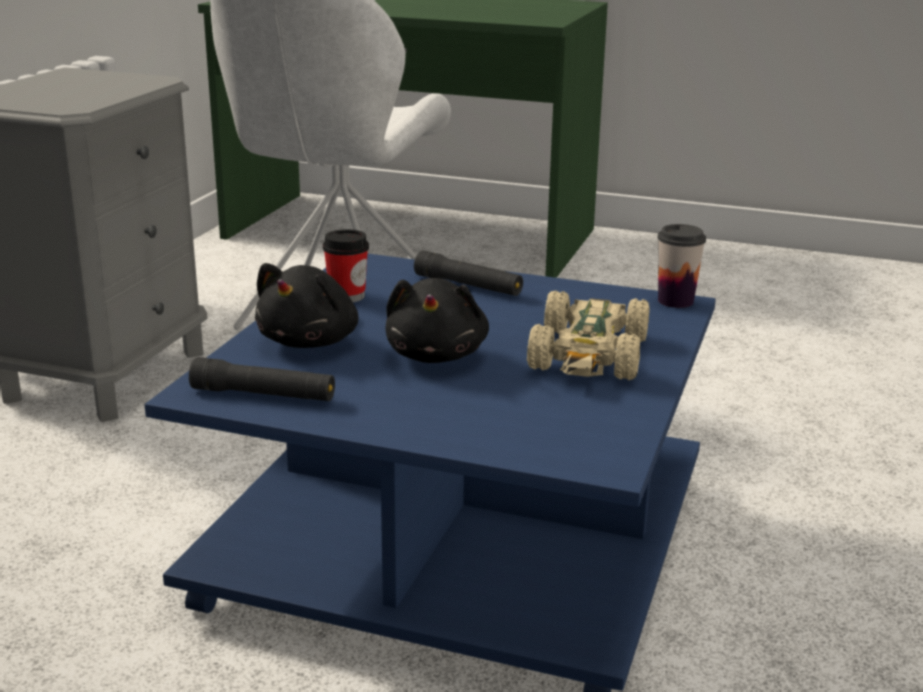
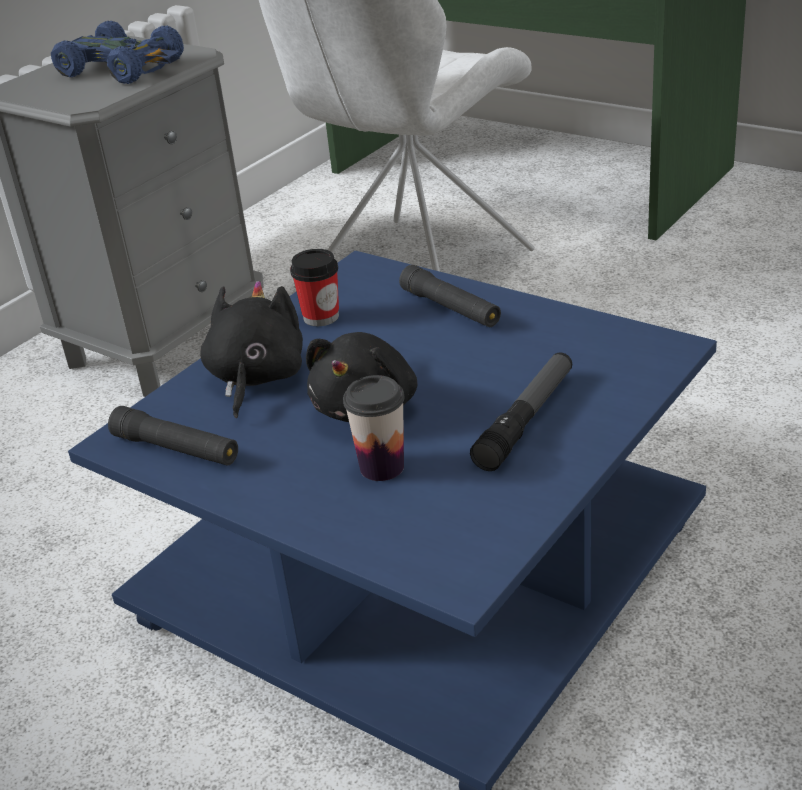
camera: 20 degrees right, 10 degrees up
(91, 87) = (124, 68): none -> blue toy car
(311, 341) = (255, 379): black plush toy -> black plush toy turned 150 degrees clockwise
(589, 355) = (526, 419): beige toy car -> flashlight
(675, 301) = (666, 343): cup -> cup (382, 467)

